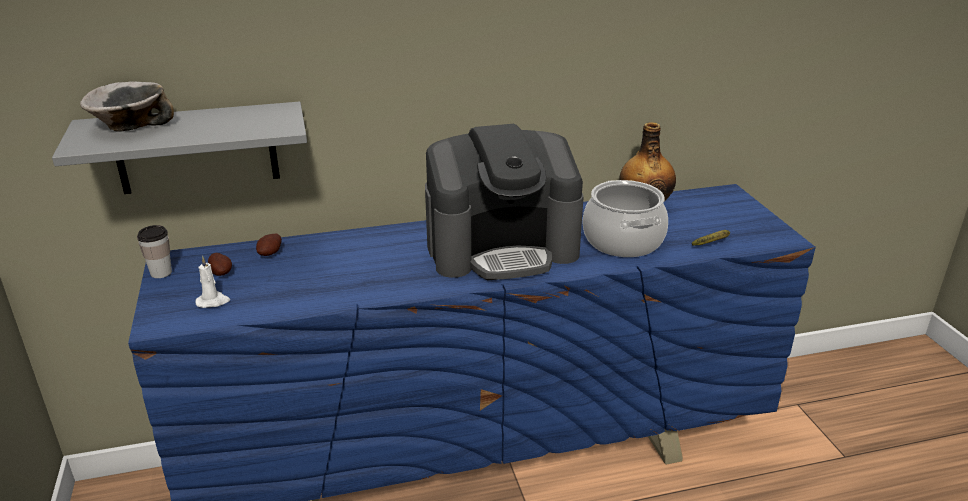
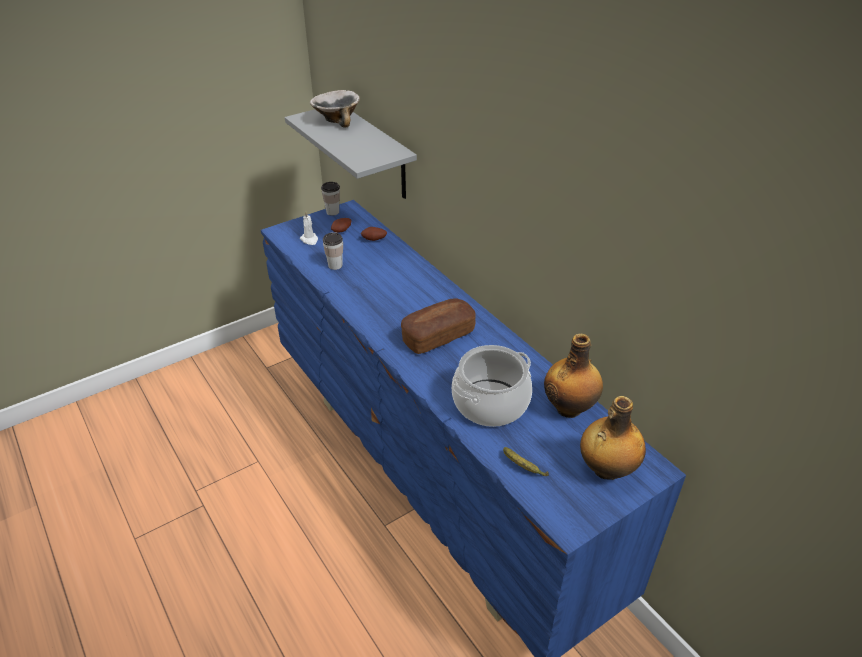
camera: 70 degrees right, 10 degrees up
(300, 290) = (335, 265): none -> cup
(502, 248) = (438, 336): coffee machine -> bread
(724, 210) = (606, 469): none -> bottle

